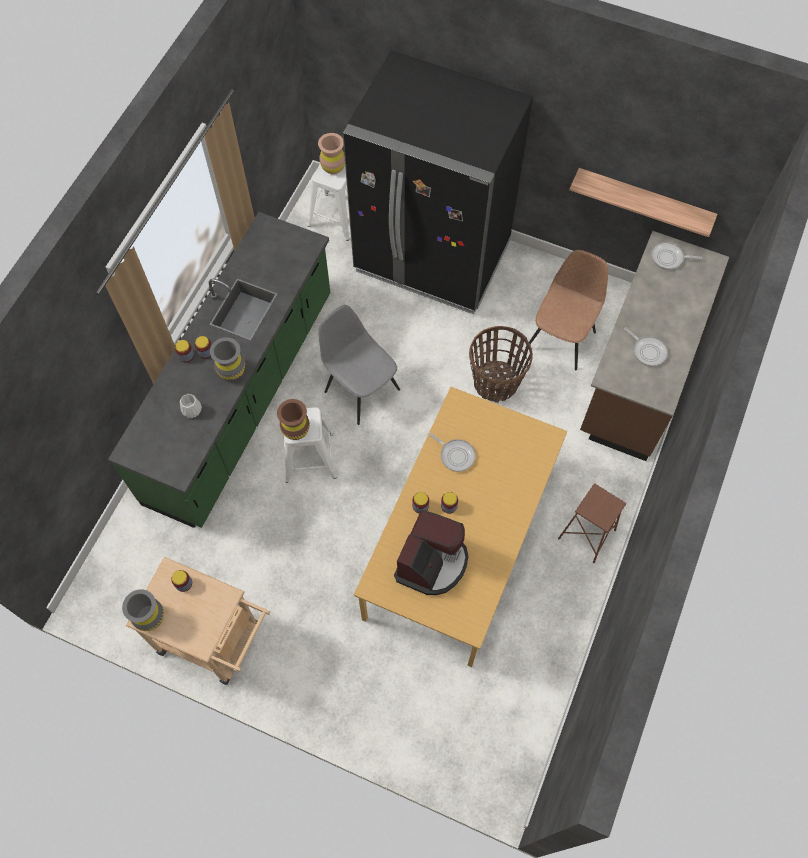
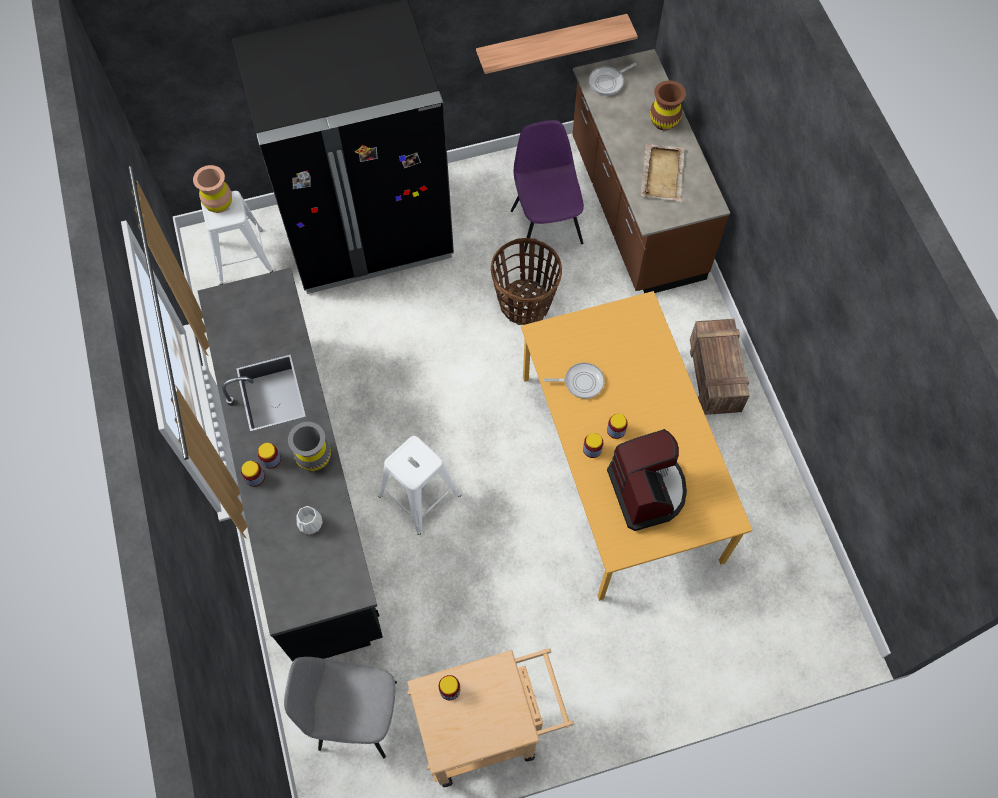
camera: 40 degrees left, 0 degrees up
(150, 617) = (448, 747): grey vase -> none
(242, 398) = (305, 490): green counter -> black counter
(296, 430) = (411, 471): brown vase -> brown vase (664, 121)
(361, 389) = (410, 398): grey chair -> grey chair (355, 714)
(561, 338) = (546, 225): brown chair -> purple chair
(586, 535) = (715, 377): brown stool -> crate
(648, 351) = (662, 173): frying pan -> beige tray

